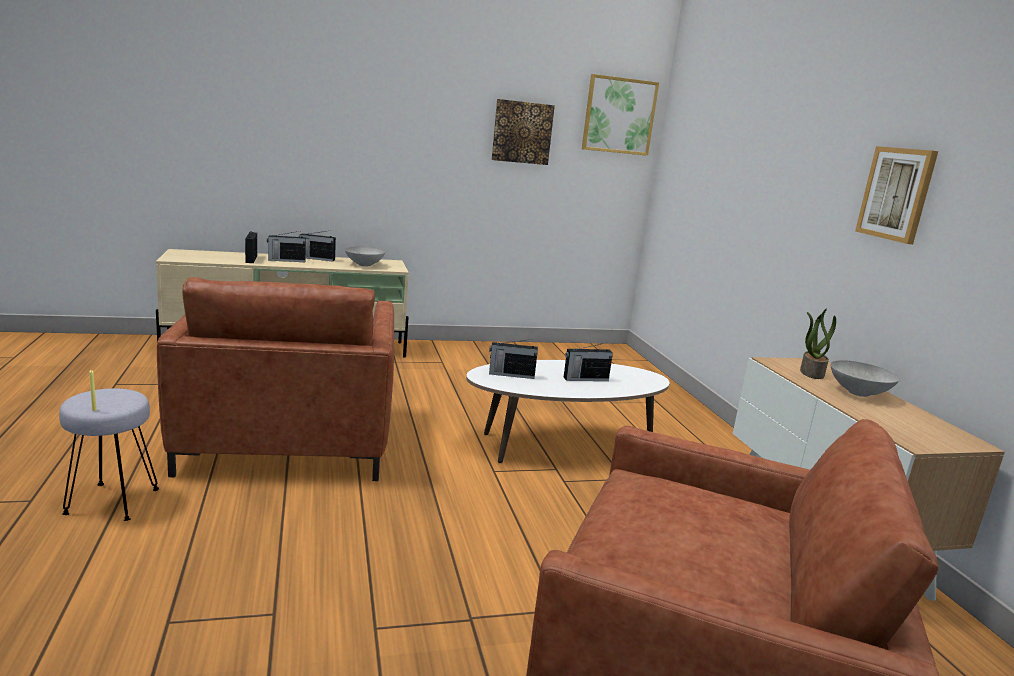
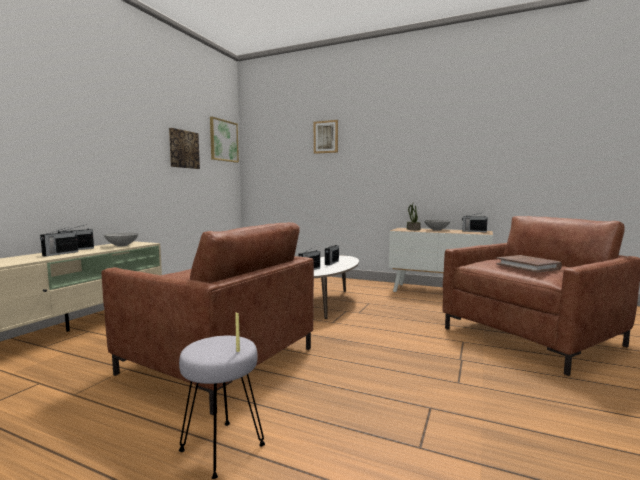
camera: 50 degrees left, 10 degrees down
(251, 259) = (29, 258): radio -> radio (474, 231)
(654, 530) = (528, 266): none -> brown book
(896, 194) = (414, 155): picture -> picture (326, 137)

